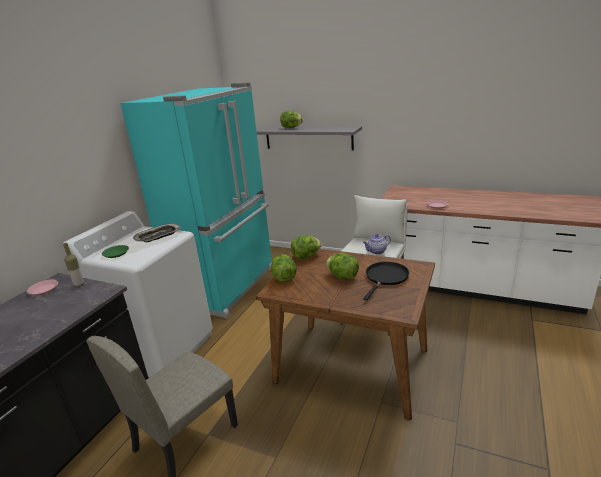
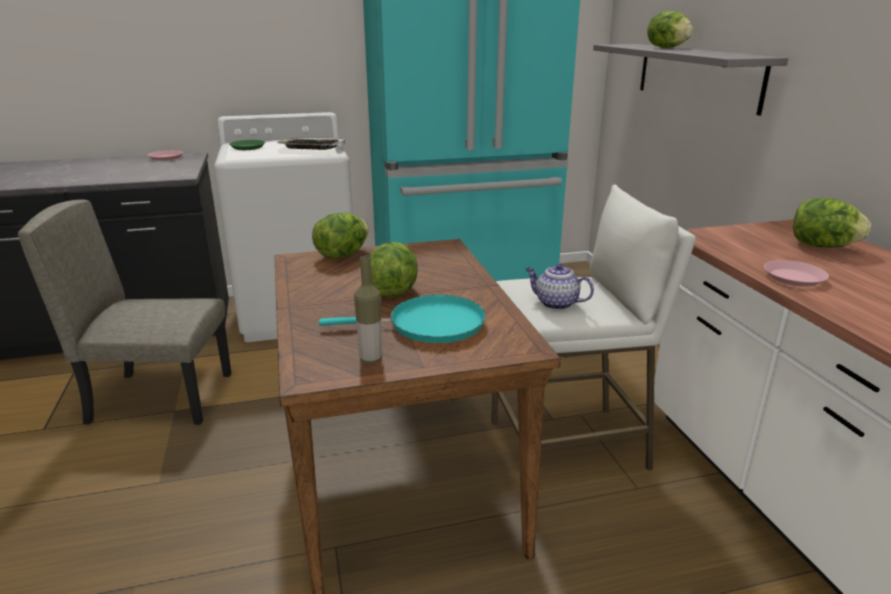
camera: 50 degrees right, 0 degrees up
(79, 285) = (185, 164): bottle -> bottle (370, 359)
(306, 256) = (428, 250): lettuce -> lettuce (821, 246)
(385, 278) = (429, 325): black frying pan -> turquoise frying pan

